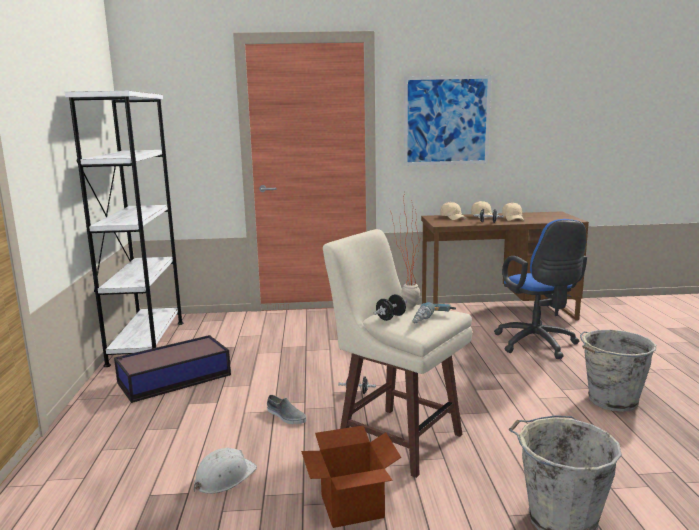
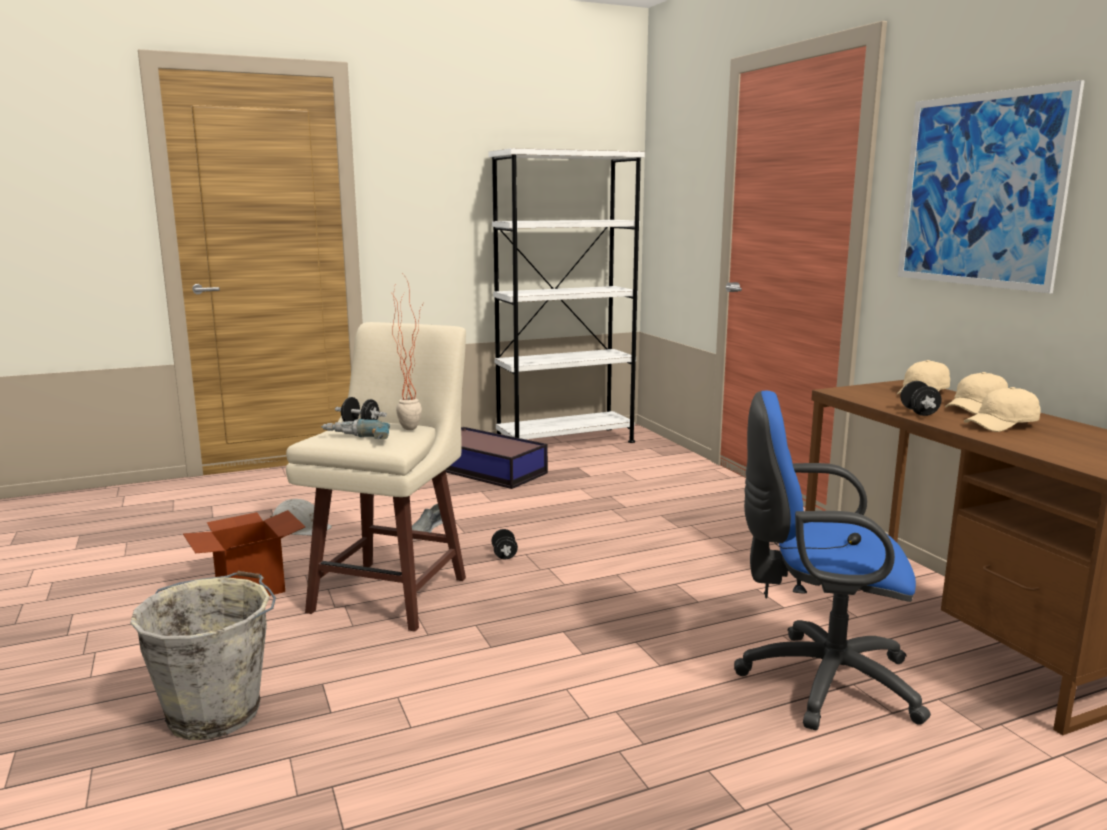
camera: 70 degrees right, 0 degrees up
(537, 345) = (819, 680): blue office chair -> blue office chair turned 45 degrees clockwise
(611, 401) = (598, 768): grey bucket -> none

